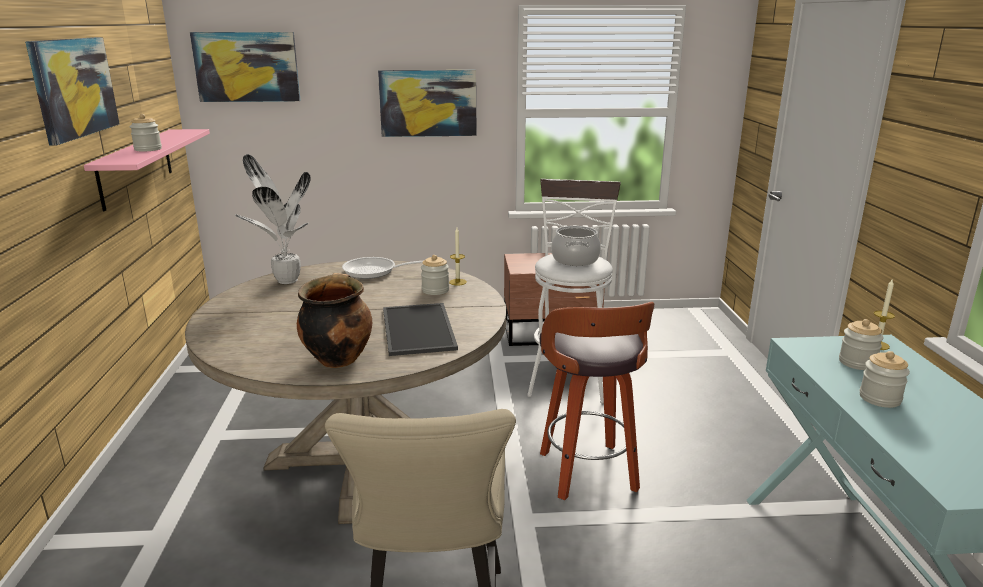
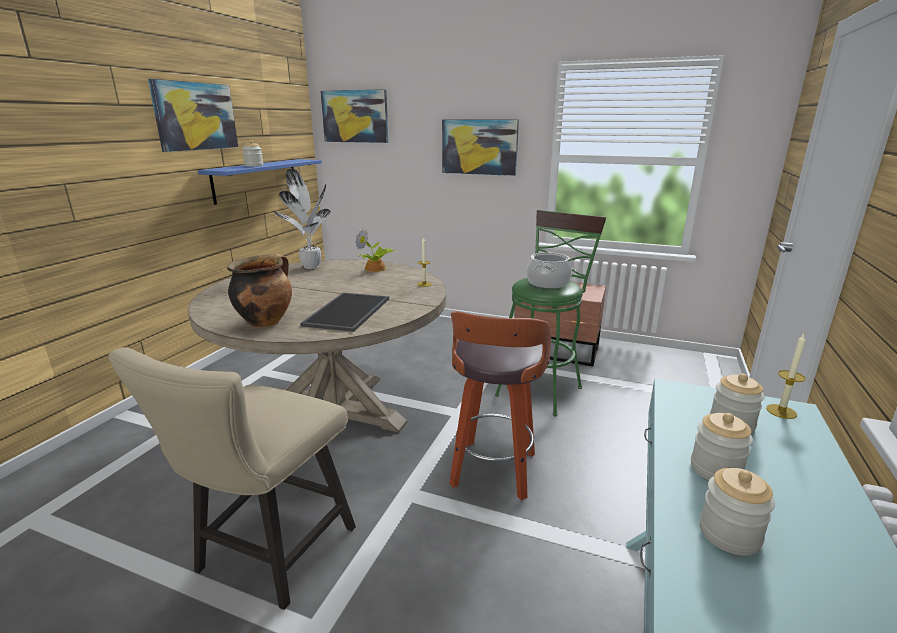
camera: 25 degrees right, 0 degrees up
(136, 167) = (256, 180): pink shelf -> blue shelf
(374, 271) = (375, 269): frying pan -> potted plant
(435, 290) = (399, 287): jar -> jar (729, 534)
(568, 377) = (542, 388): white stool -> green stool

